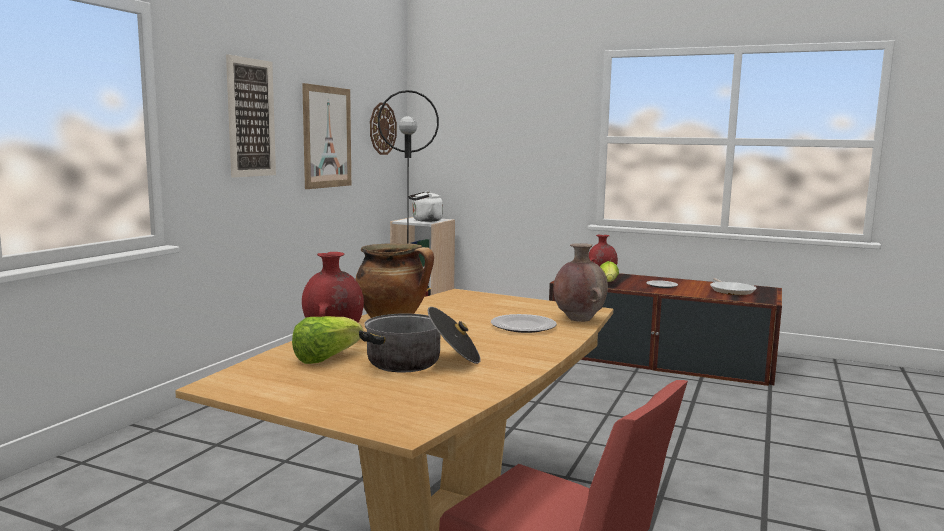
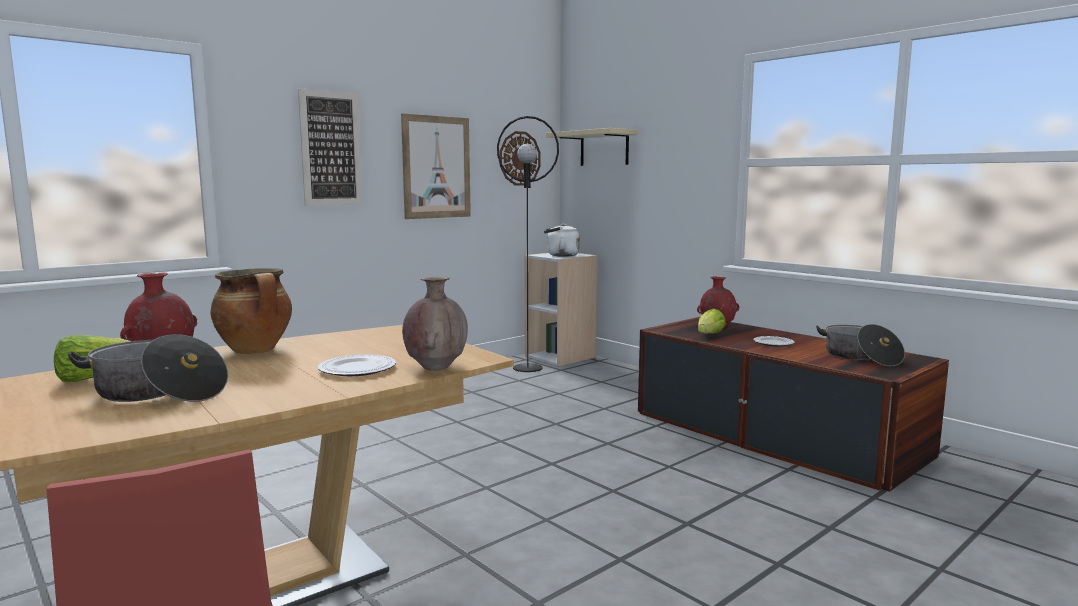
camera: 25 degrees right, 0 degrees up
(460, 121) = (604, 148): none -> beige shelf
(731, 291) = (860, 357): frying pan -> cooking pot

